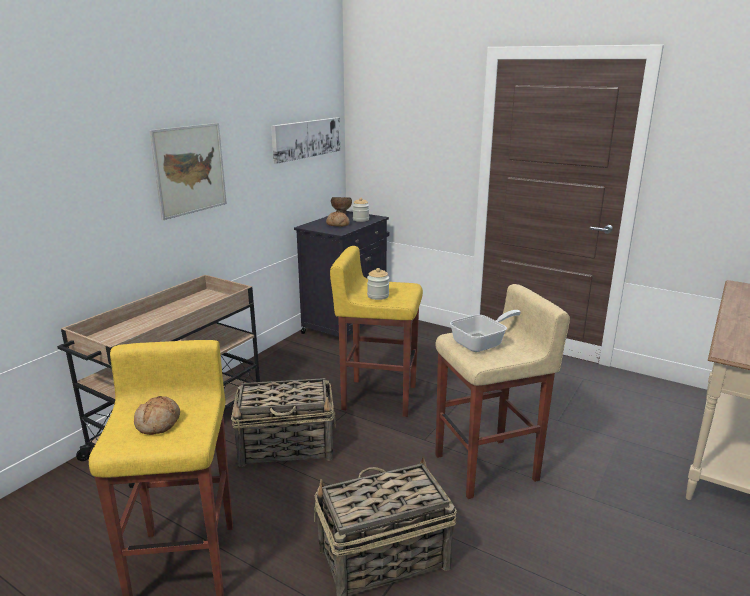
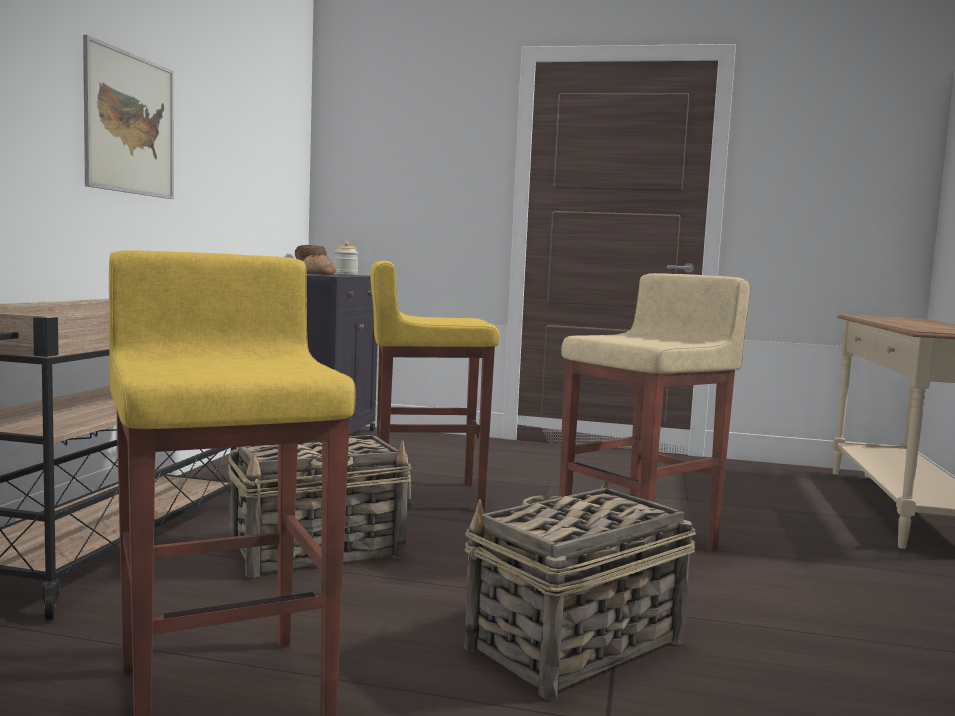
camera: 20 degrees left, 15 degrees down
(159, 423) = (229, 364): bread -> none
(306, 139) = (270, 150): picture -> none
(378, 296) = (437, 319): jar -> none
(483, 343) = (634, 338): frying pan -> none

